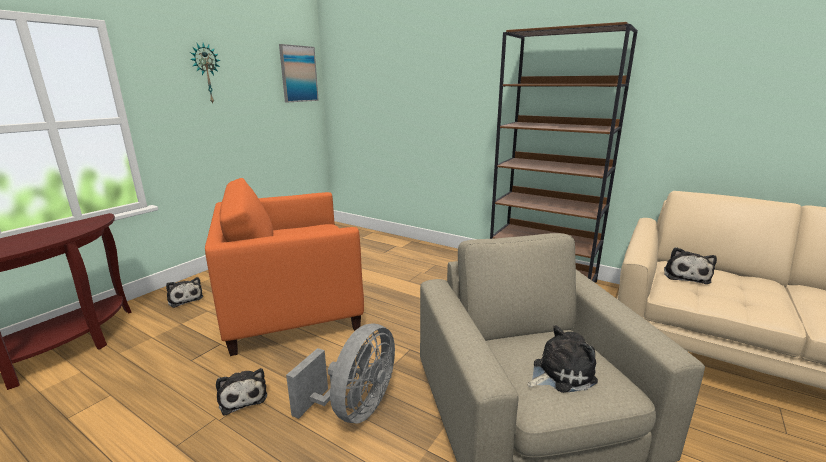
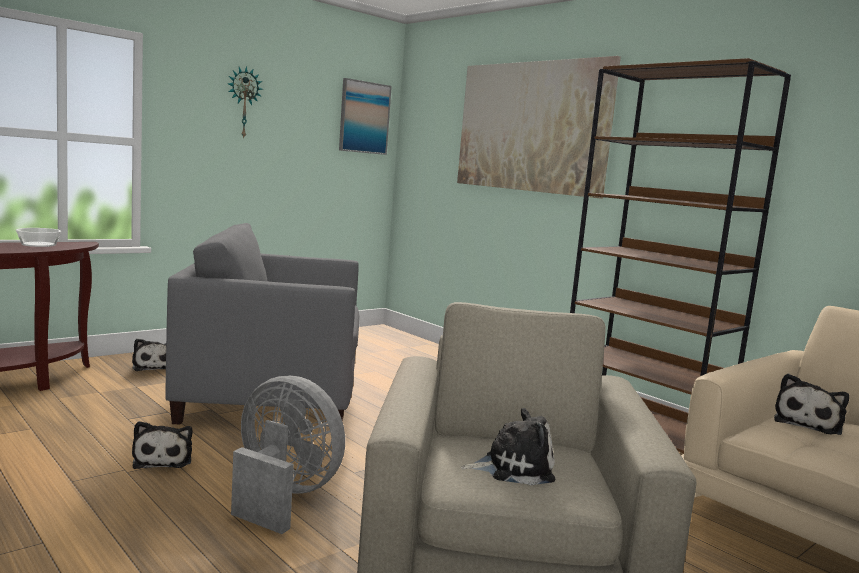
camera: 15 degrees right, 10 degrees down
(60, 229) = (39, 244): none -> bowl
(292, 306) = (271, 396): orange armchair -> grey armchair
(354, 408) = (282, 497): grey fan -> grey fan turned 105 degrees counterclockwise
(434, 74) = (531, 127): none -> picture

